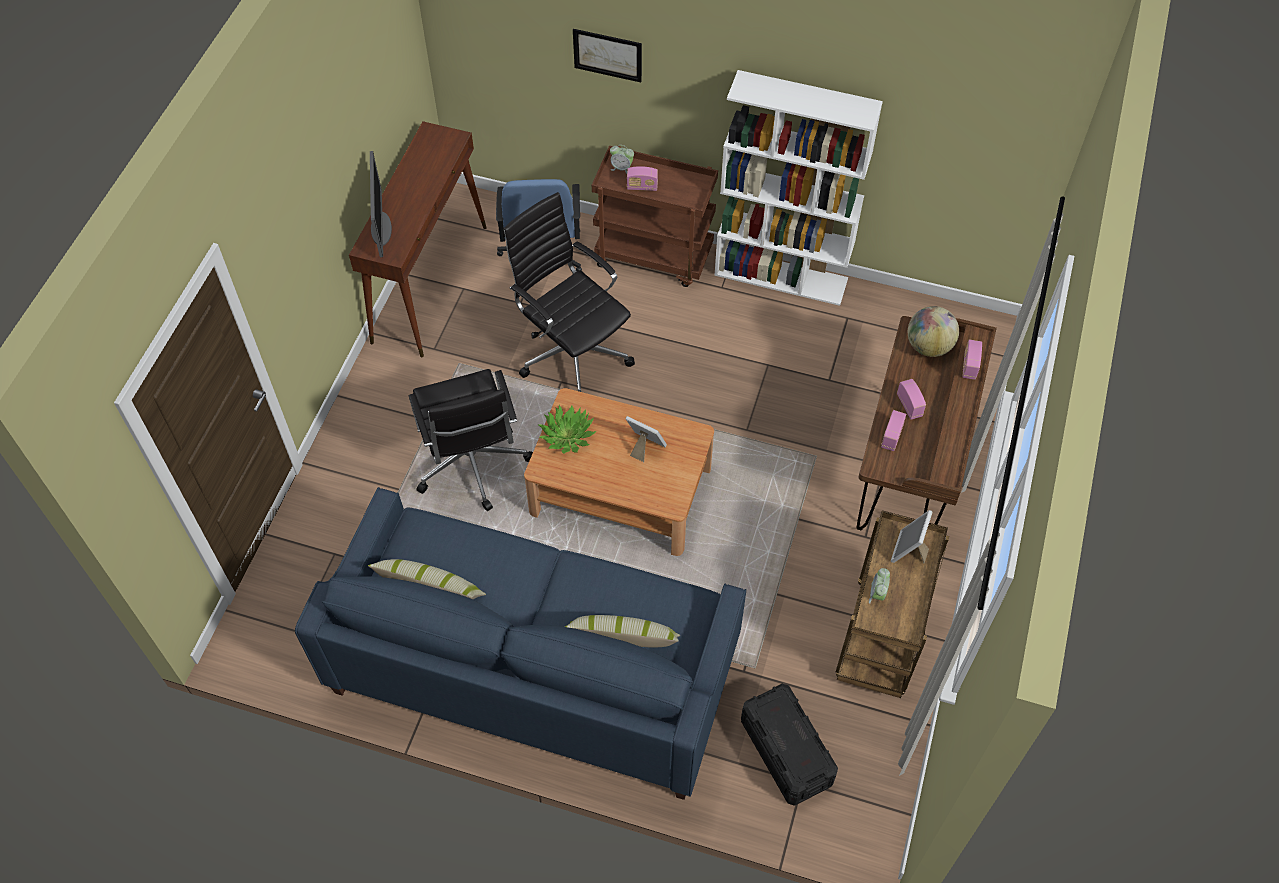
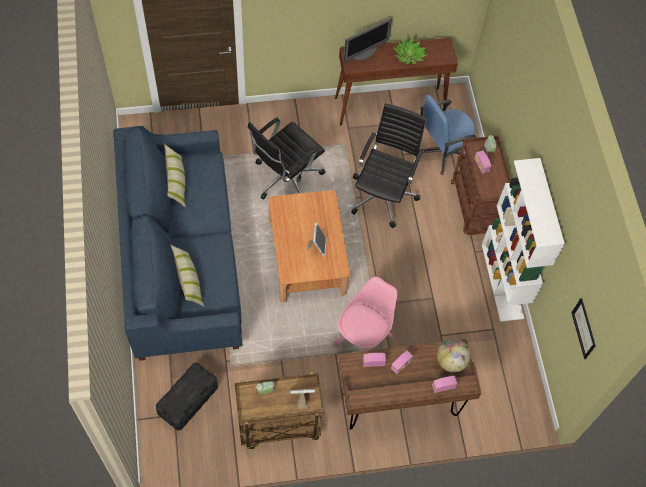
camera: 60 degrees right, 5 degrees up
(567, 435) = (305, 206): potted plant -> potted plant (409, 55)
(607, 55) = (518, 91): picture -> picture (584, 328)
(791, 474) = (363, 339): none -> pink chair

